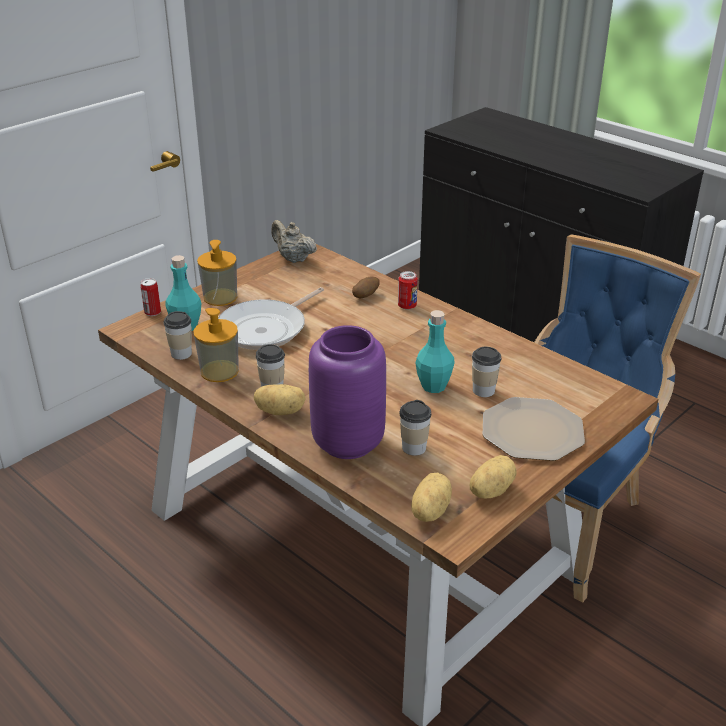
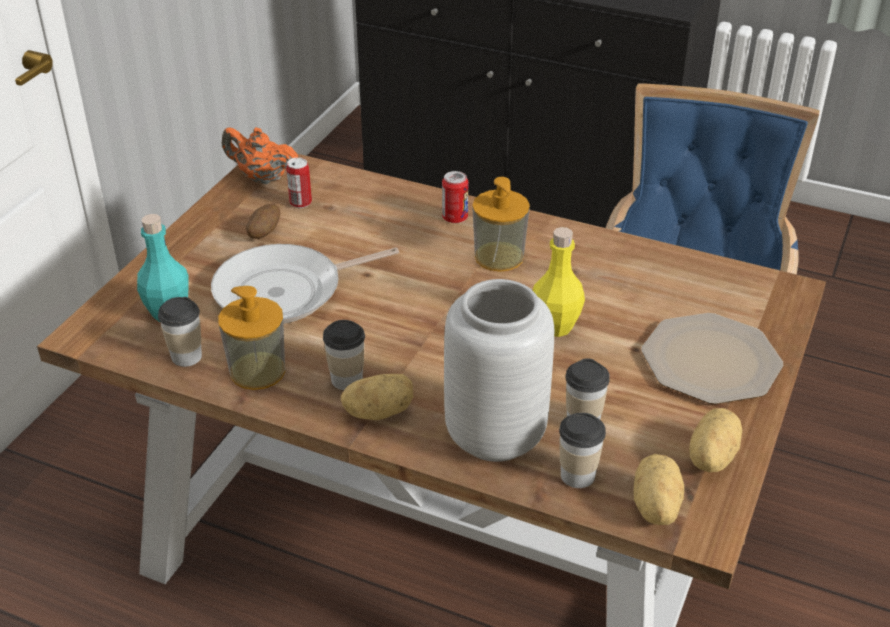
camera: 20 degrees left, 5 degrees up
(152, 312) = (105, 301): can -> can (300, 202)
(220, 297) = (192, 257): soap dispenser -> soap dispenser (499, 256)
(266, 329) = (285, 292): frying pan -> frying pan turned 45 degrees clockwise
(293, 259) = (262, 178): beige teapot -> orange teapot
(347, 444) = (495, 437): purple vase -> grey vase
(365, 296) = (392, 214): potato -> potato (264, 233)
(433, 386) = (555, 326): turquoise bottle -> yellow bottle
(483, 391) = (620, 318): cup -> cup (577, 475)

